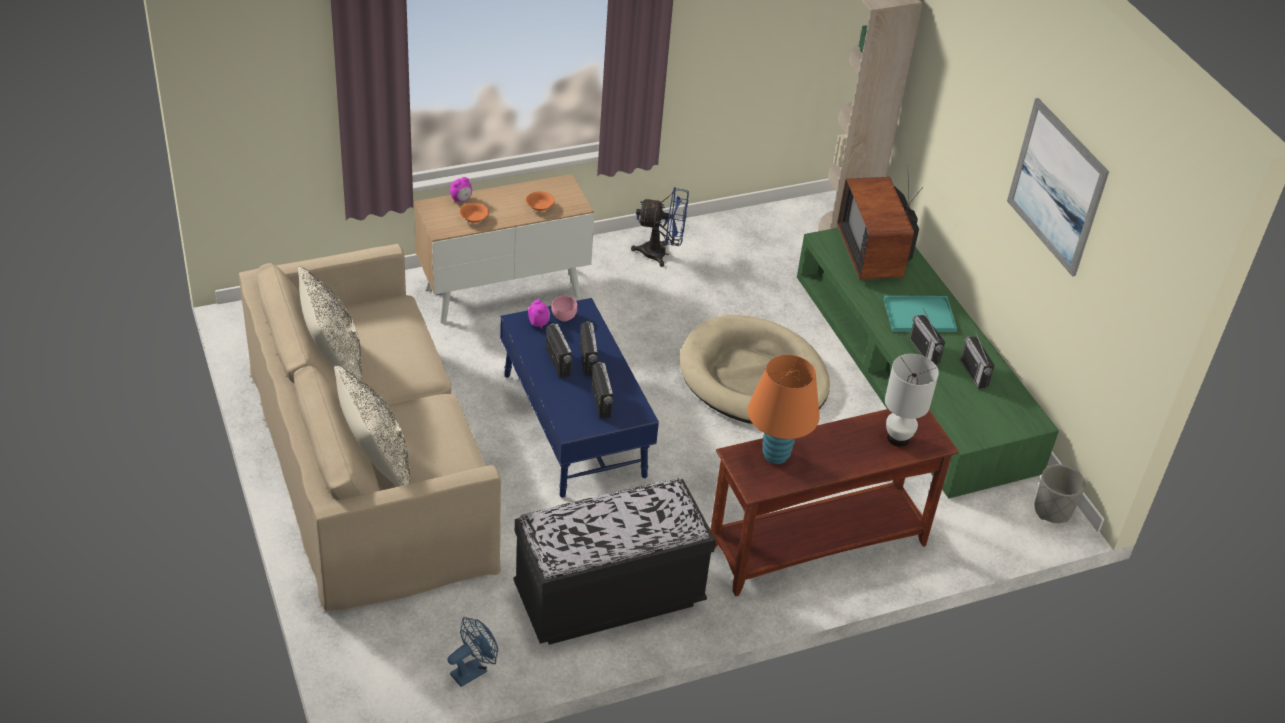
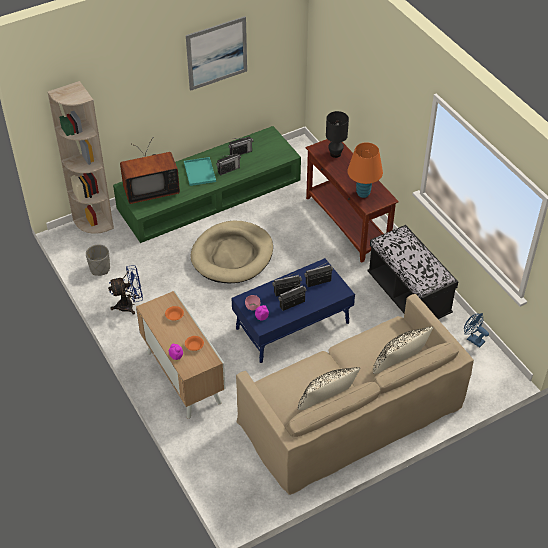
camera: 95 degrees left, 5 degrees up
(661, 254) = (129, 305): blue fan -> blue fan turned 75 degrees clockwise
(897, 438) = (335, 154): white table lamp -> black table lamp
(1052, 510) = (296, 146): grey planter -> grey planter (100, 269)

